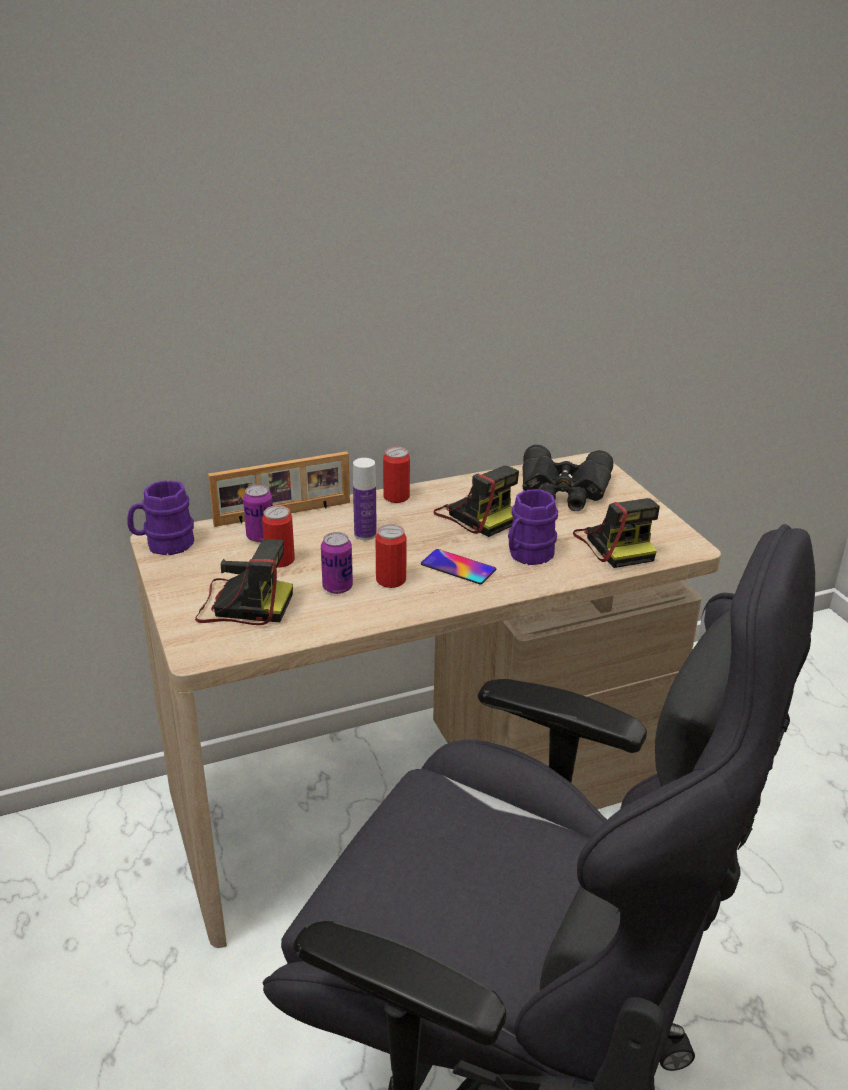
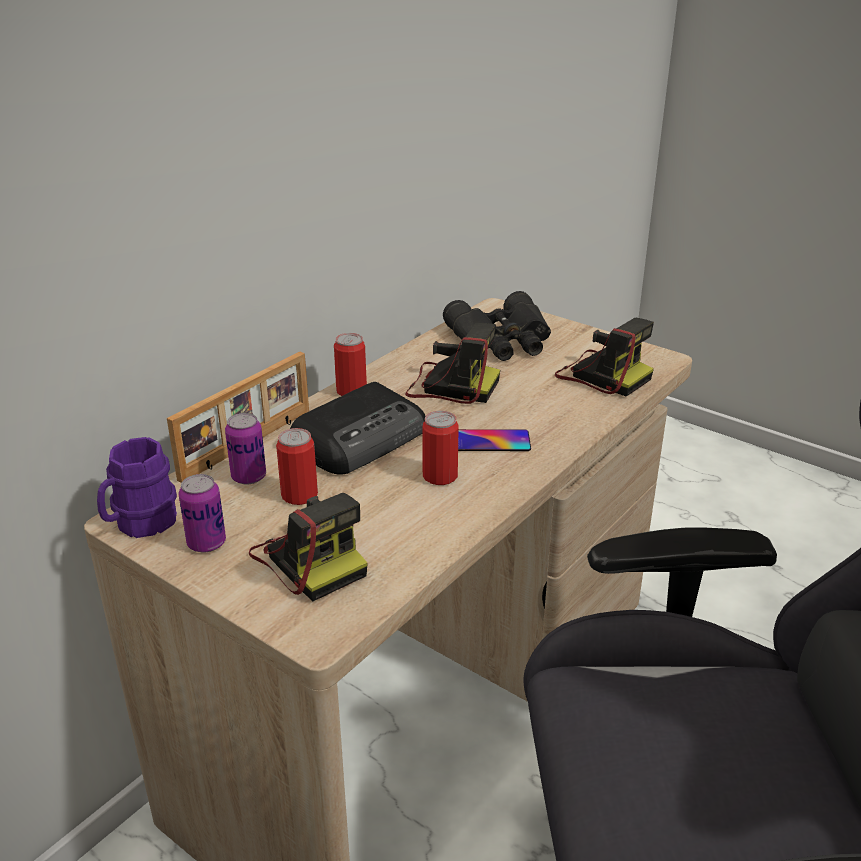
camera: 30 degrees left, 0 degrees up
(242, 605) = (310, 559): camera -> camera turned 75 degrees clockwise
(337, 587) = (394, 502): can -> can (206, 543)
(365, 534) = (361, 438): bottle -> radio
(527, 555) = (539, 409): purple mug -> none

